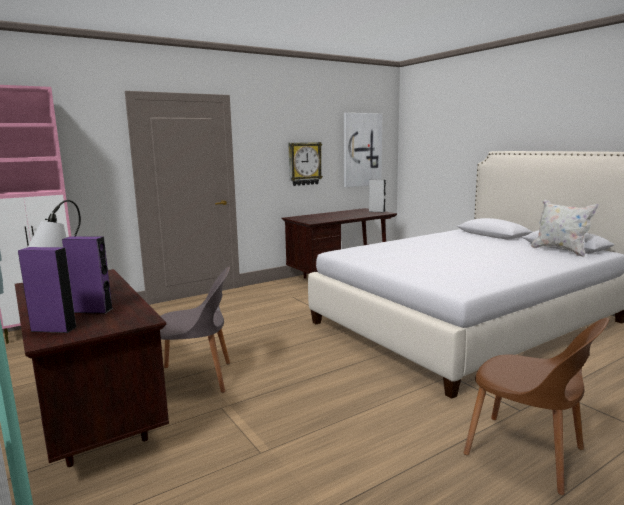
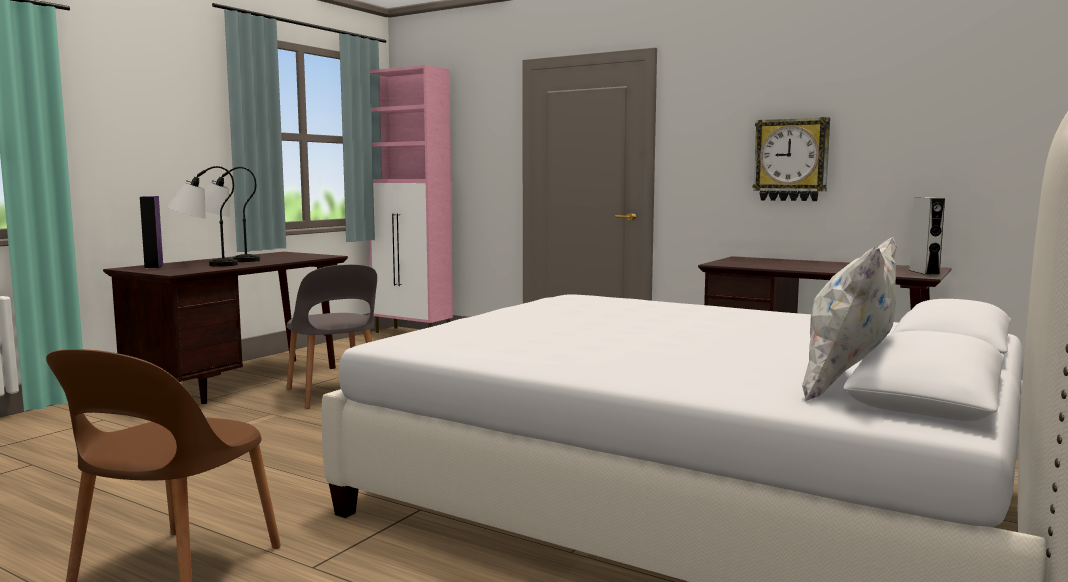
camera: 65 degrees right, 5 degrees down
(92, 310) = (203, 265): purple speaker -> table lamp
(362, 150) = (953, 132): picture -> none

